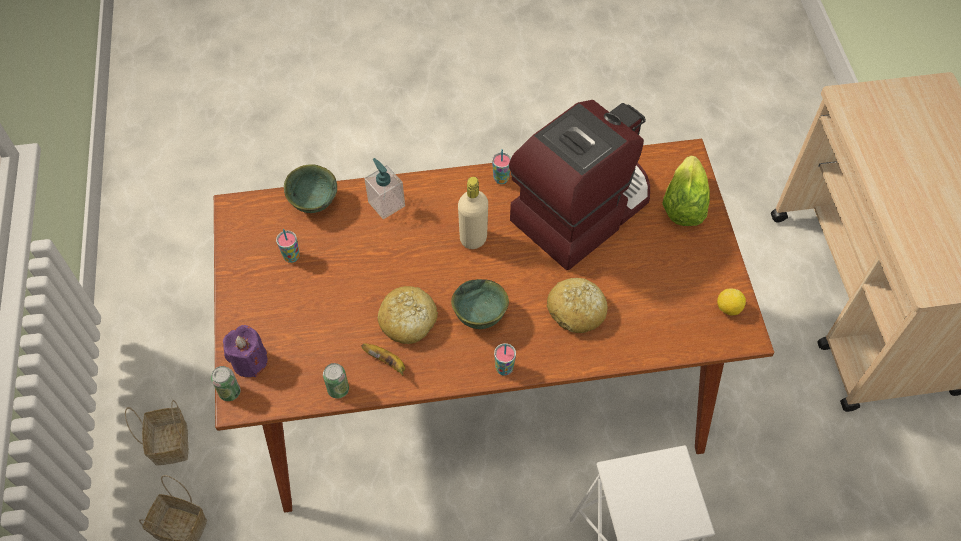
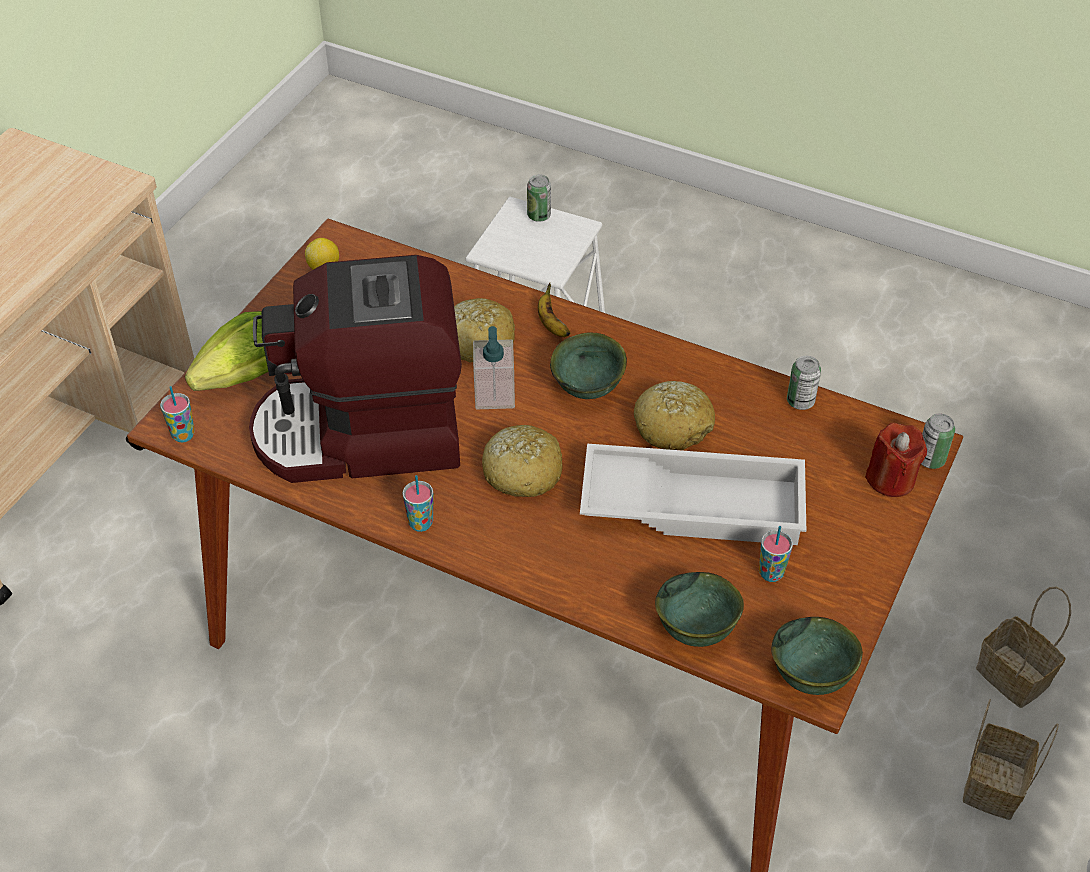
camera: 145 degrees left, 10 degrees down
(240, 211) = (809, 678): none -> green bowl
(250, 361) = (890, 479): purple candle -> red candle
(361, 276) = (694, 502): none -> white tray
(386, 204) = (597, 574): soap dispenser -> soap dispenser (494, 395)
(387, 362) = (727, 399): banana -> banana (551, 324)
(473, 238) = (522, 472): beige bottle -> bread
(504, 369) = (604, 332): cup -> cup (183, 435)
(673, 524) = (539, 215): none -> can

